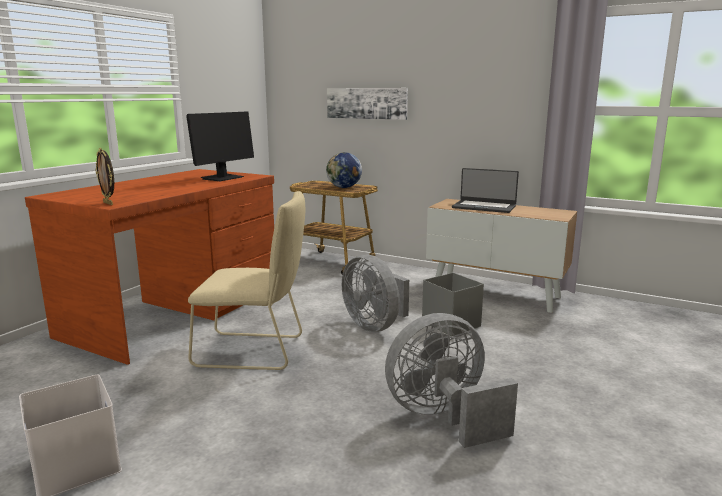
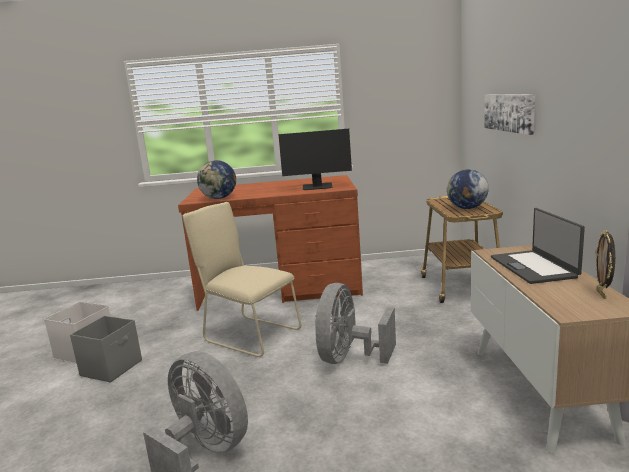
camera: 60 degrees right, 0 degrees up
(109, 203) = (193, 200): picture frame -> picture frame (602, 294)
(142, 197) = (219, 198): none -> globe
(255, 351) = (249, 335): beige chair -> beige chair turned 150 degrees clockwise
(450, 324) = (406, 392): grey storage box -> grey storage box (112, 368)

